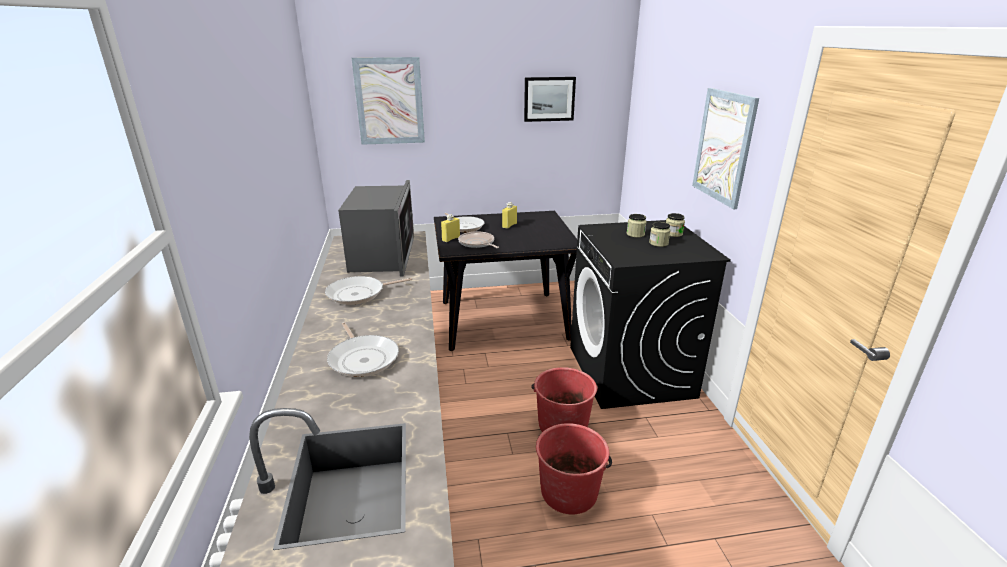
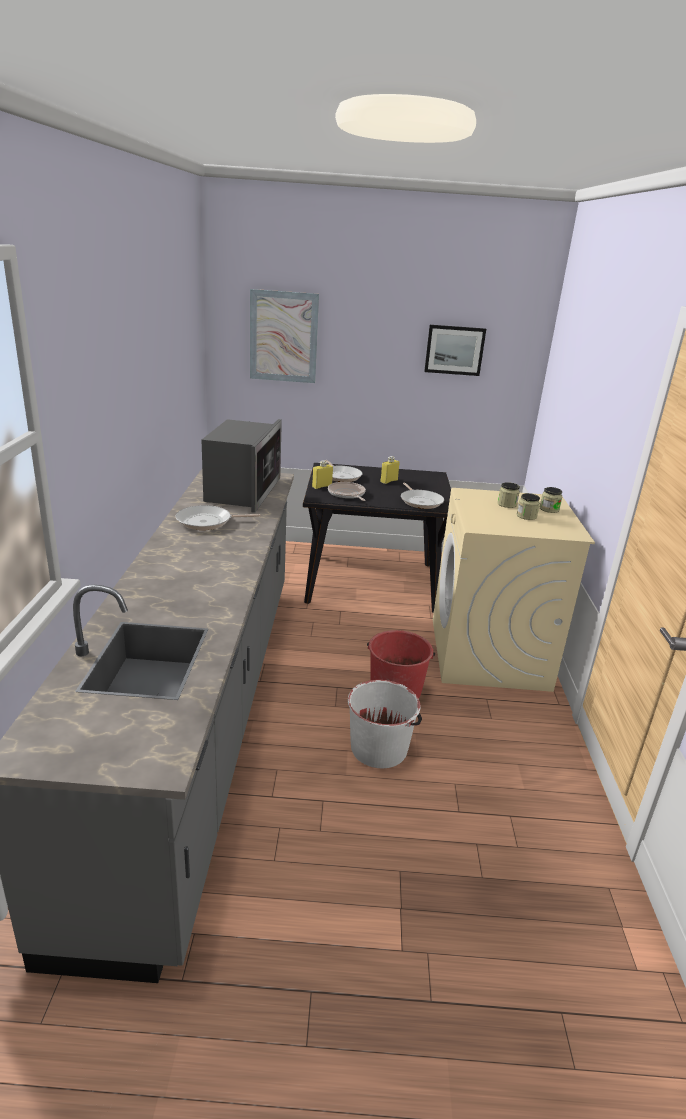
camera: 10 degrees right, 0 degrees up
(363, 358) = (191, 574): frying pan -> frying pan (420, 501)
(569, 491) = (379, 748): red bucket -> white bucket
(631, 372) = (489, 654): black washing machine -> beige washing machine
(723, 146) = (607, 421): picture -> none

